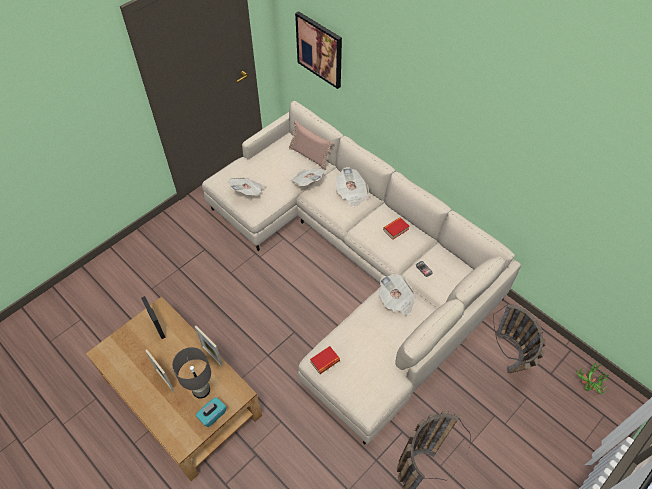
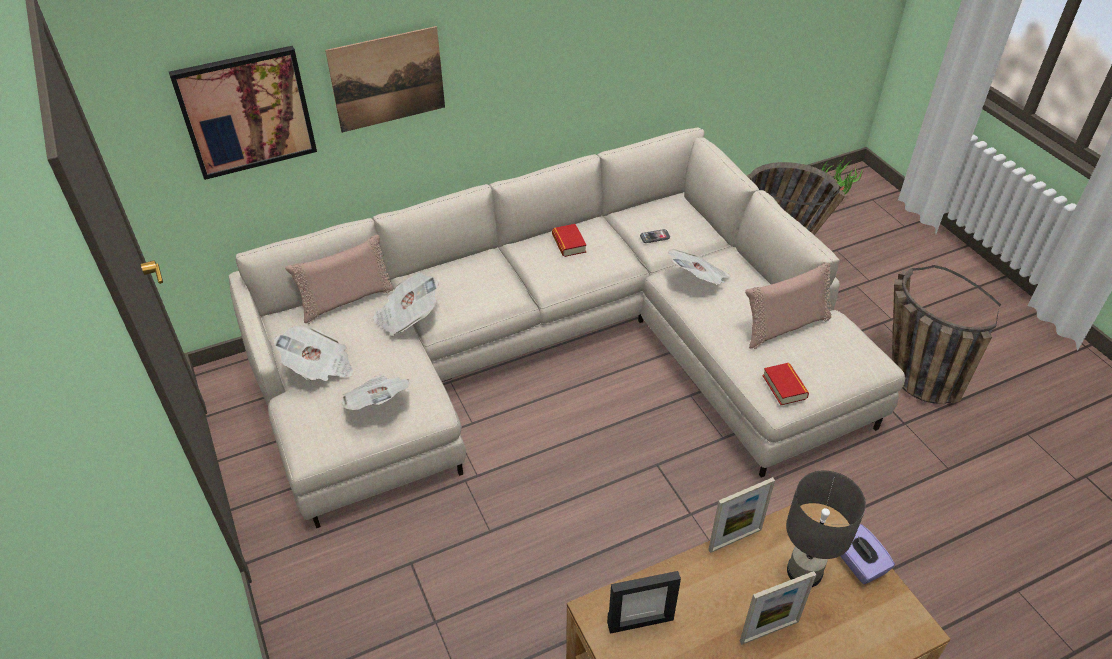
camera: 70 degrees left, 10 degrees down
(212, 415) = (859, 564): turquoise tissue box -> purple tissue box
(352, 193) = (468, 270): newspaper -> newspaper (319, 368)
(375, 84) = (387, 79): none -> picture
(375, 353) = (784, 327): none -> beige pillow

